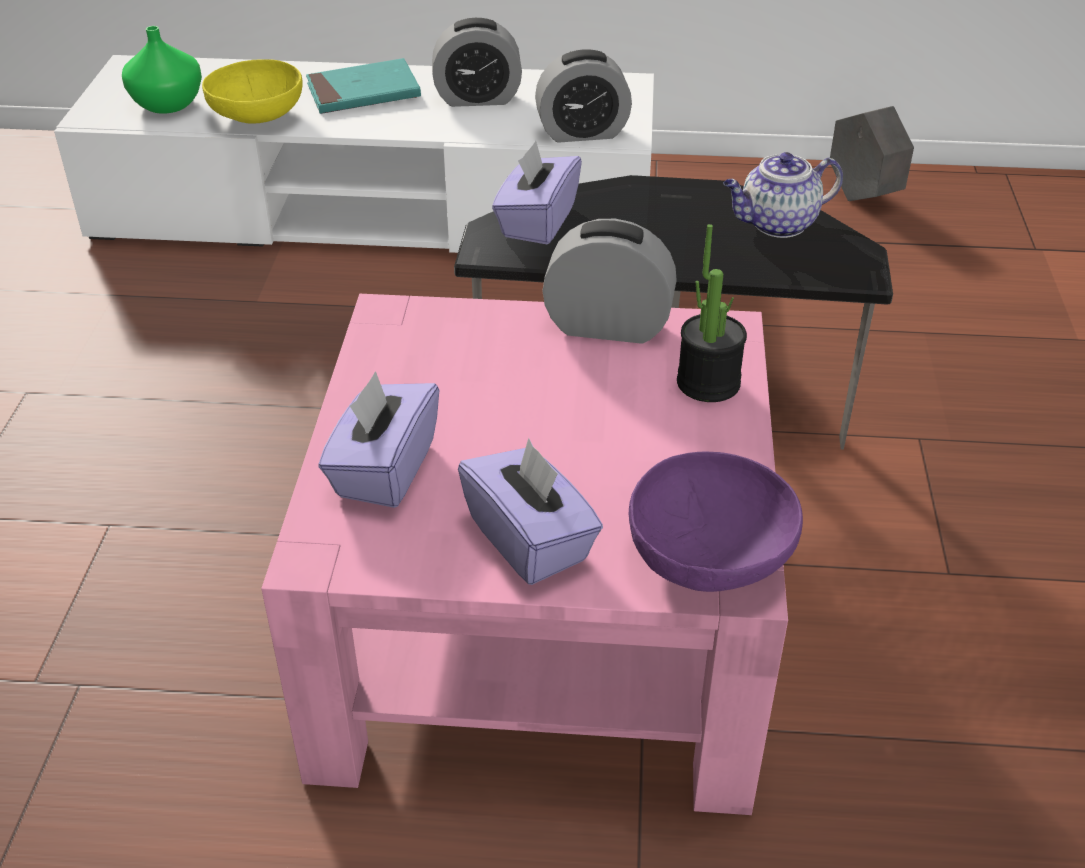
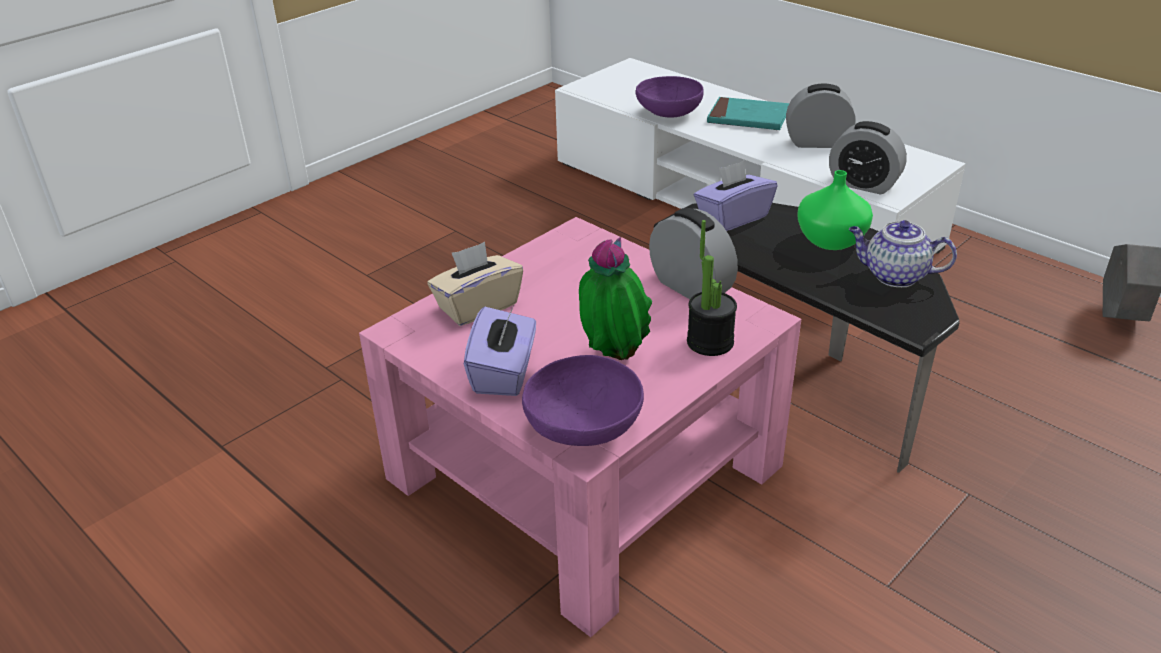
camera: 40 degrees right, 5 degrees down
(168, 105) = (628, 93): green vase -> green vase (831, 241)
(258, 118) = (668, 114): yellow bowl -> purple bowl
(384, 470) = (477, 306): purple tissue box -> beige tissue box
(477, 98) = (817, 142): alarm clock -> alarm clock turned 150 degrees clockwise
(630, 454) = (613, 358): none -> potted plant

